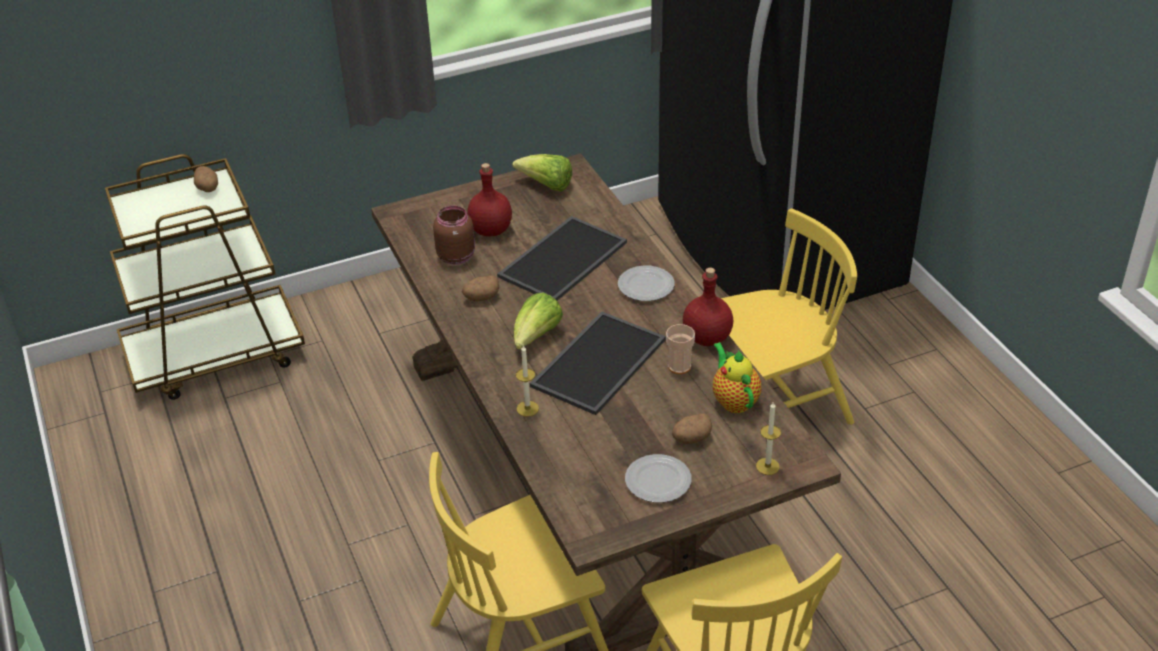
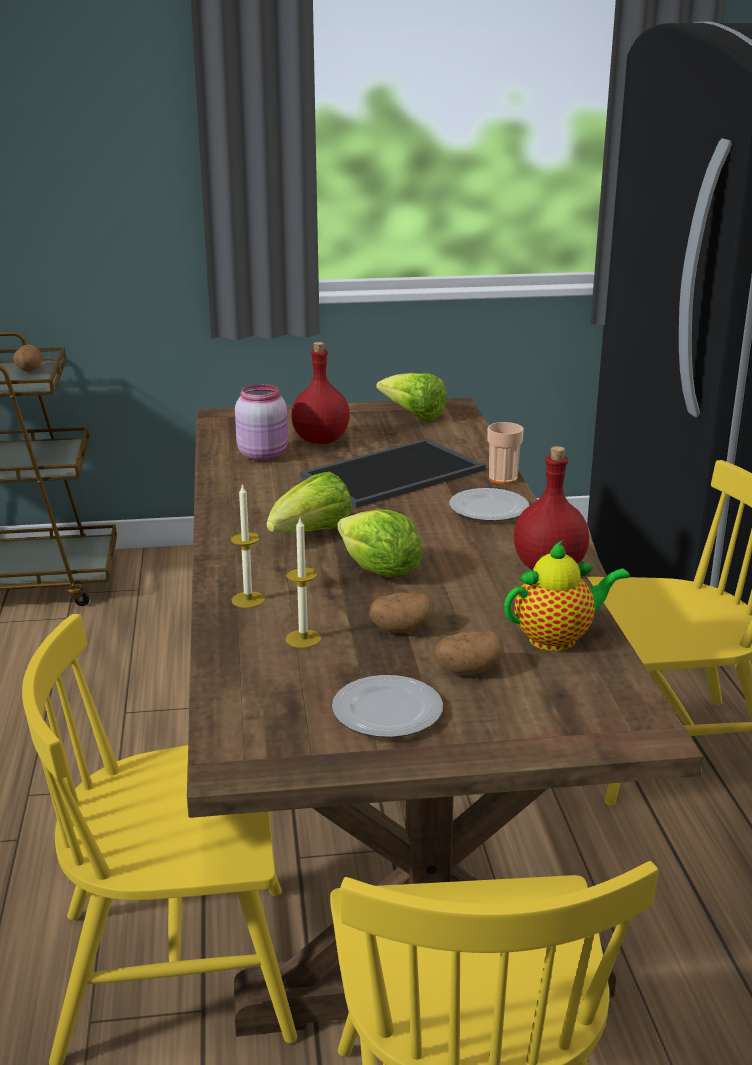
camera: 15 degrees right, 15 degrees down
(456, 256) = (263, 454): brown jar -> pink jar
(481, 298) = (266, 491): potato -> potato (401, 630)
(599, 364) = (379, 572): tray -> lettuce
(679, 366) = (493, 590): cup -> cup (503, 479)
(734, 400) = (558, 638): teapot -> teapot turned 75 degrees clockwise
(767, 466) = (577, 725): candle -> candle (303, 639)

